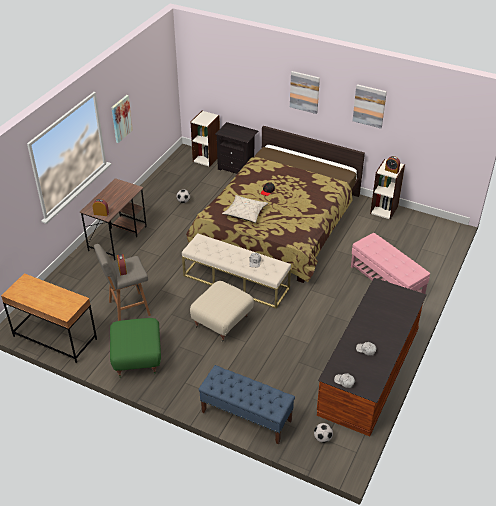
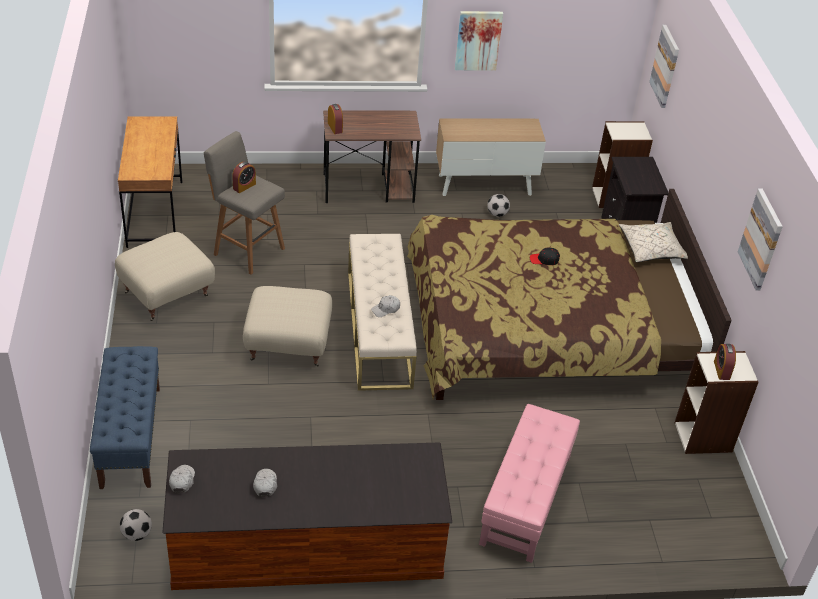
camera: 55 degrees right, 0 degrees up
(137, 359) = (166, 294): green ottoman -> beige ottoman
(156, 195) = (485, 184): none -> cabinet
(245, 213) = (471, 256): beige pillow -> beige pillow (651, 249)
(304, 92) = (720, 162): picture -> picture (665, 66)

